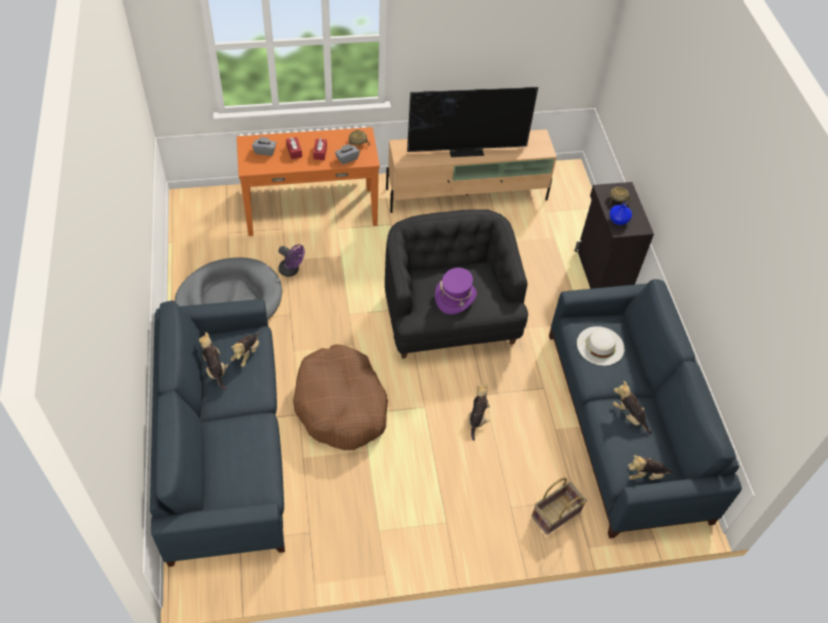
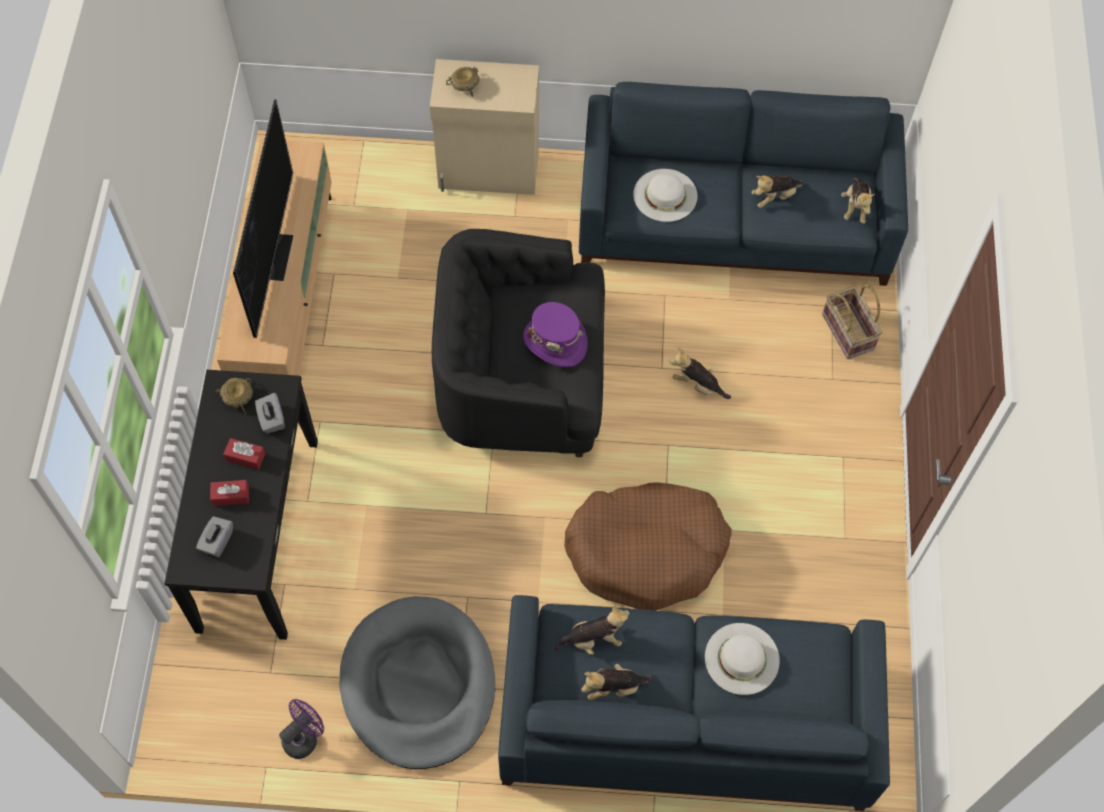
camera: 75 degrees left, 10 degrees up
(244, 439) = (742, 658): none -> white hat
(247, 354) = (593, 639): plush toy -> plush toy turned 45 degrees counterclockwise
(291, 271) = (379, 582): purple fan -> purple fan (304, 737)
(311, 211) = (257, 534): orange console table -> black console table
(601, 273) = (489, 172): black cabinet -> beige cabinet
(619, 220) = (505, 96): blue vase -> none

